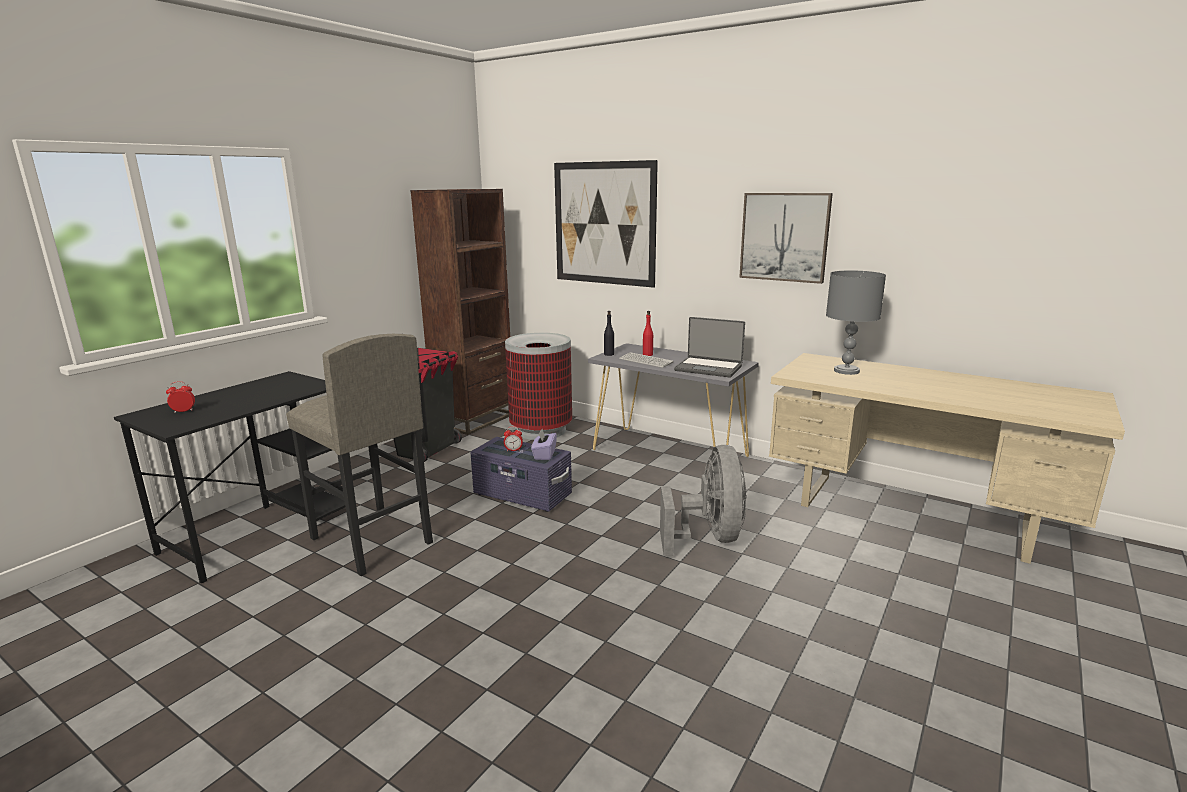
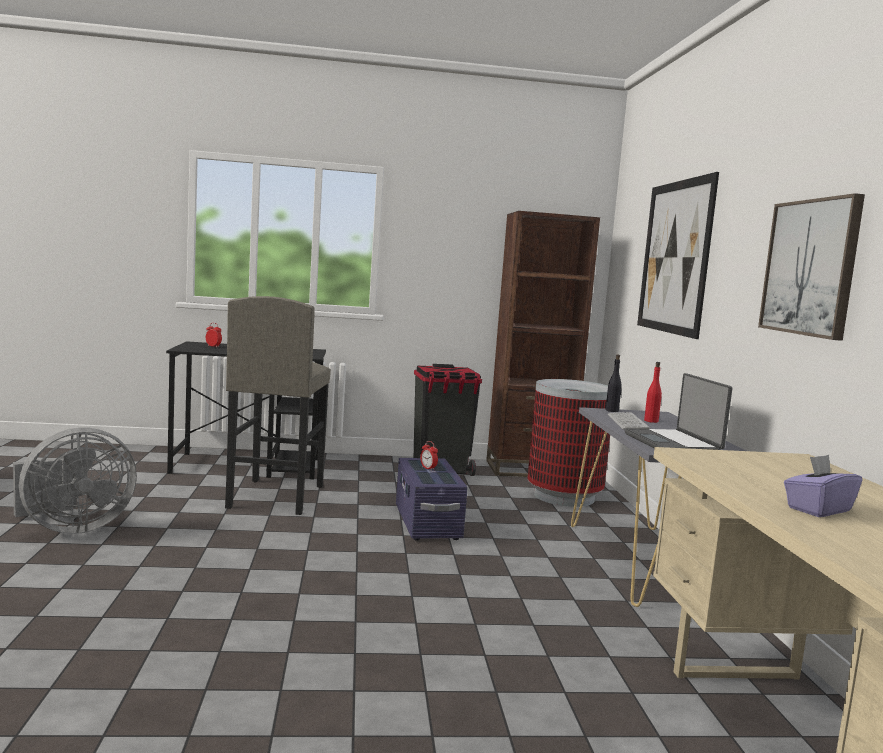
camera: 50 degrees right, 10 degrees down
(544, 455) = (439, 479): purple tissue box -> purple tissue box (818, 509)
(709, 537) = (490, 627): grey fan -> grey fan (72, 528)
(846, 371) = (784, 474): grey table lamp -> none

